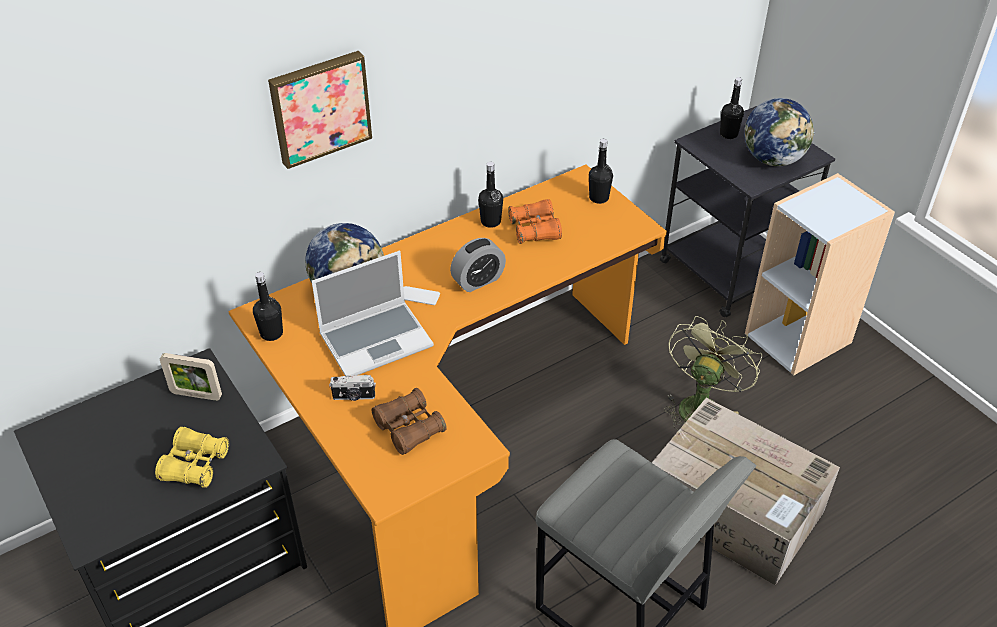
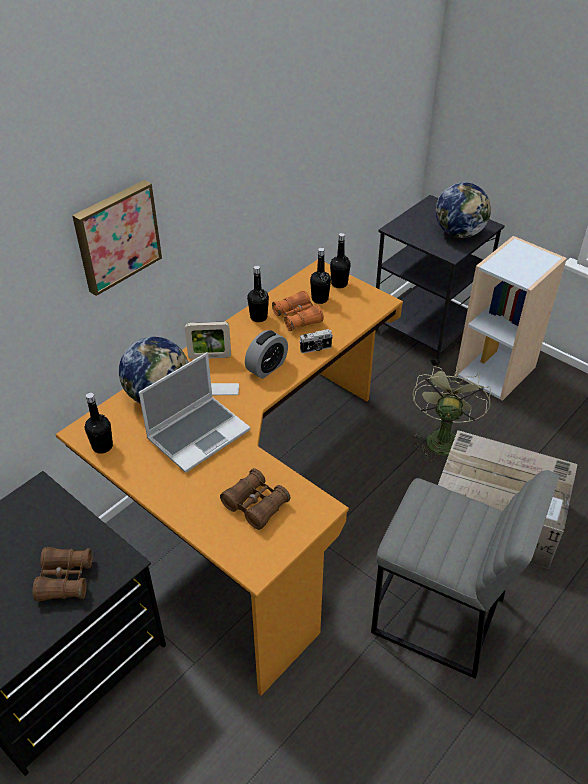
camera: 15 degrees left, 0 degrees up
(195, 465) = (65, 580): yellow binoculars -> brown binoculars
(196, 395) = (45, 515): picture frame -> picture frame (209, 356)
(354, 397) = (196, 487): camera -> camera (316, 349)
(728, 134) = (418, 219): black bottle -> black bottle (320, 299)

